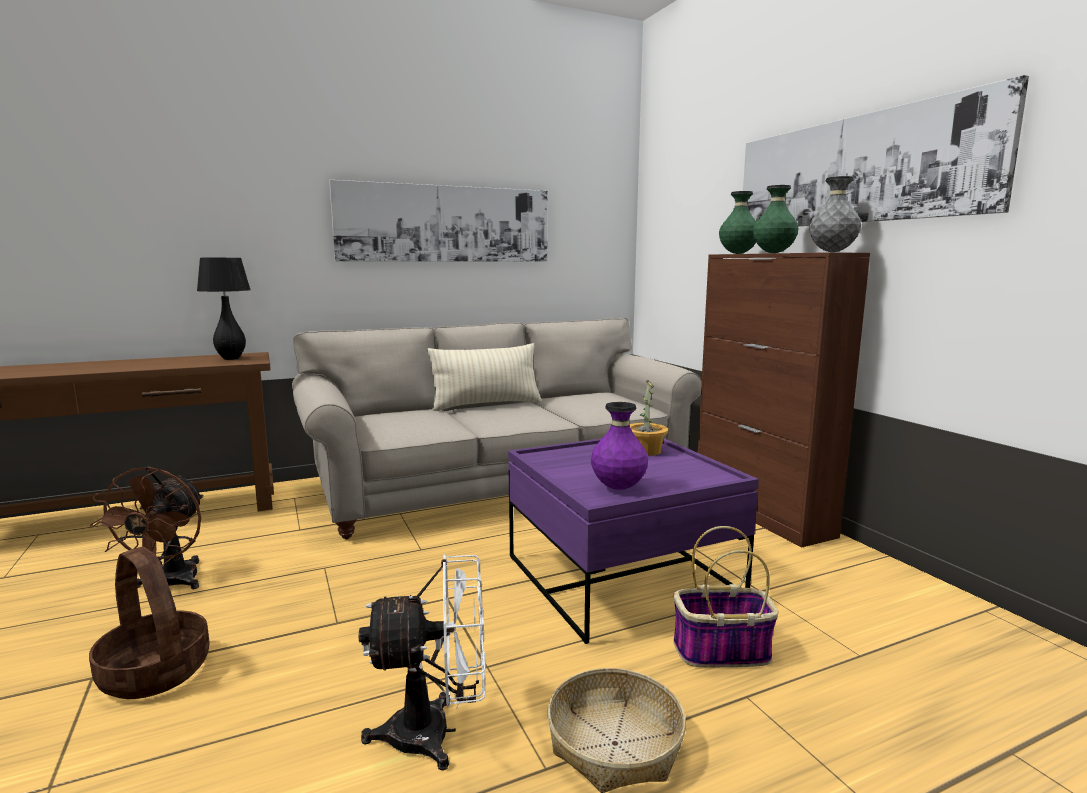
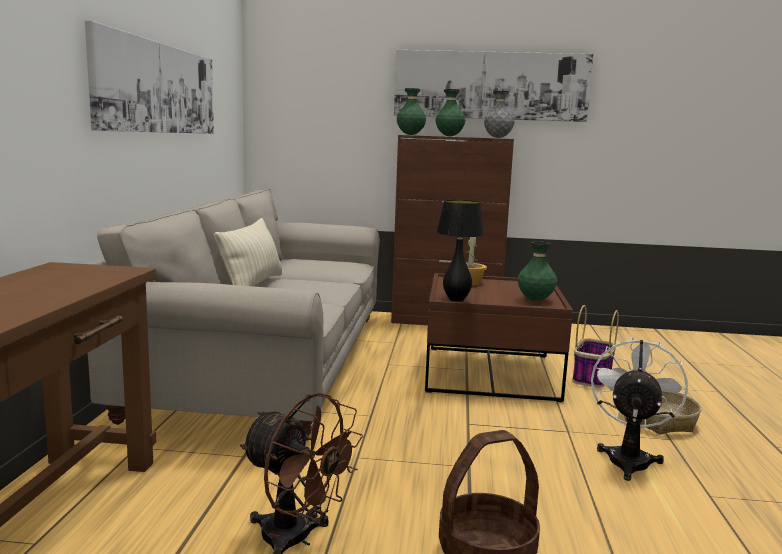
camera: 60 degrees left, 0 degrees up
(231, 359) = (77, 273): black table lamp -> black table lamp (456, 300)
(618, 488) = (535, 300): purple vase -> green vase
(621, 576) = (490, 373): purple coffee table -> brown coffee table

